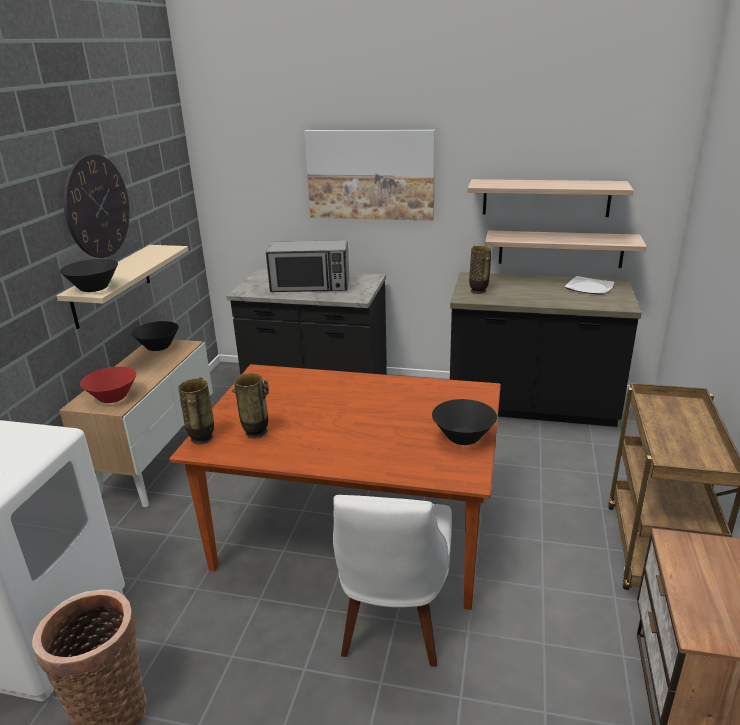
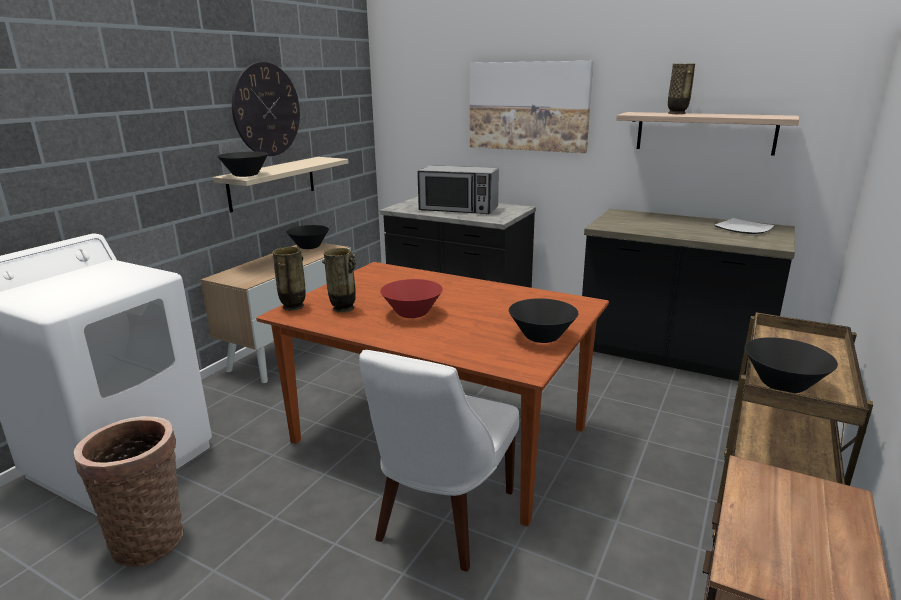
camera: 15 degrees right, 5 degrees down
(113, 398) = (248, 276): red bowl -> red bowl (412, 313)
(478, 291) = (619, 222): vase -> vase (677, 113)
(560, 249) = (718, 189): shelf -> none
(676, 456) = (783, 384): none -> black bowl

